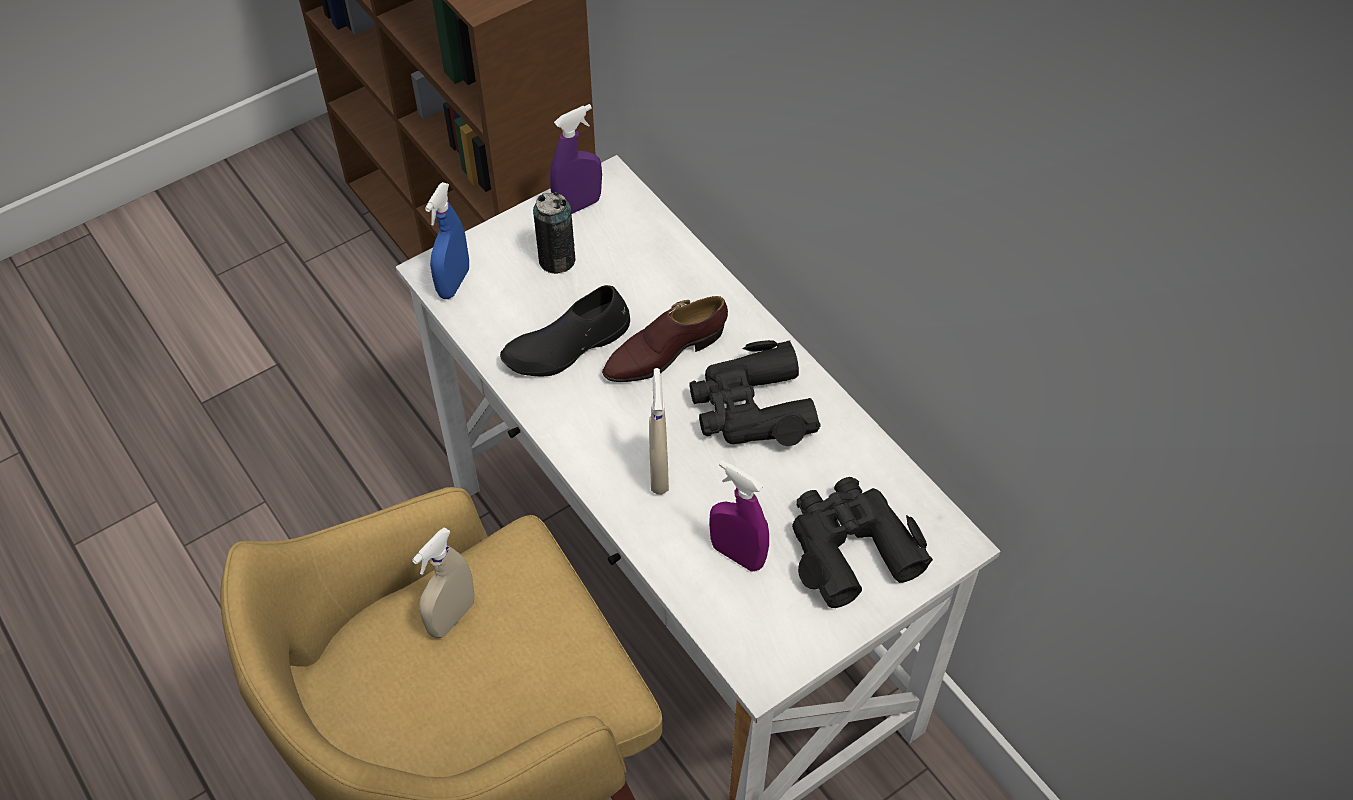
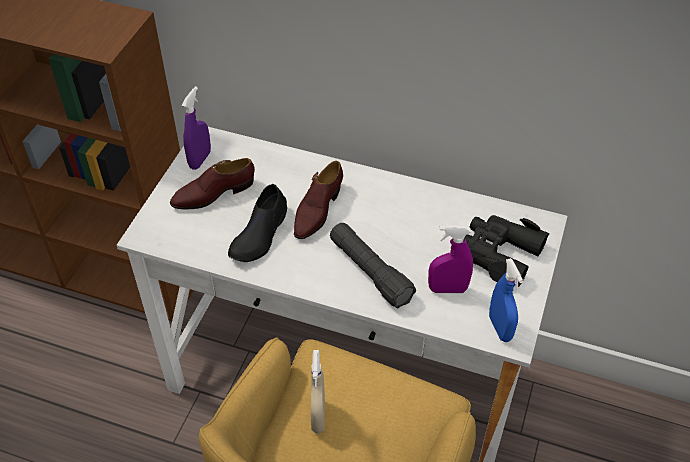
camera: 35 degrees left, 5 degrees down
(454, 283) = (162, 235): blue spray bottle -> blue spray bottle (500, 328)
(557, 260) = (213, 193): can -> brown shoe
(659, 473) = (370, 272): beige spray bottle -> black flashlight
(751, 408) = (388, 214): black binoculars -> none

